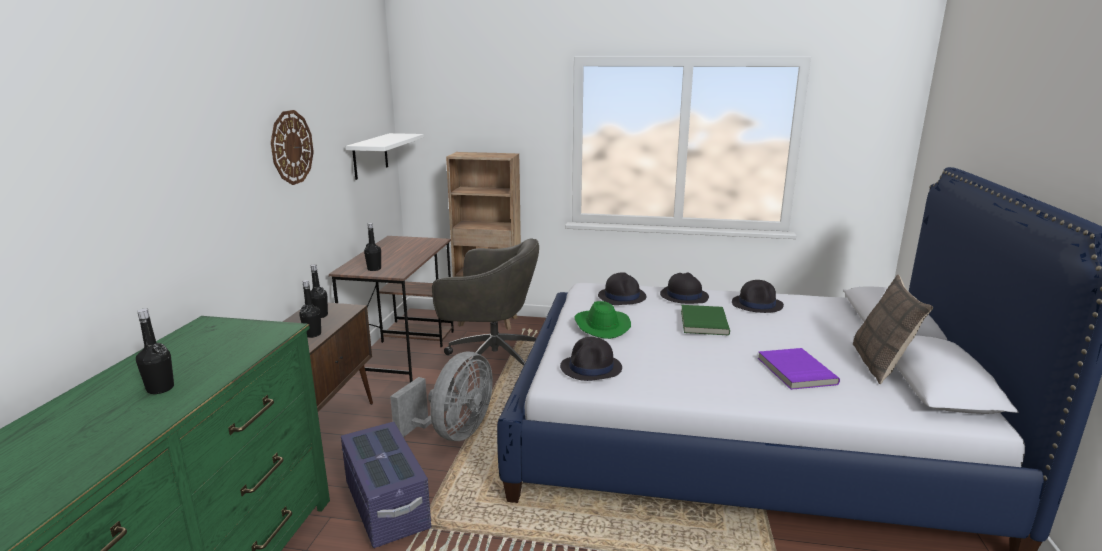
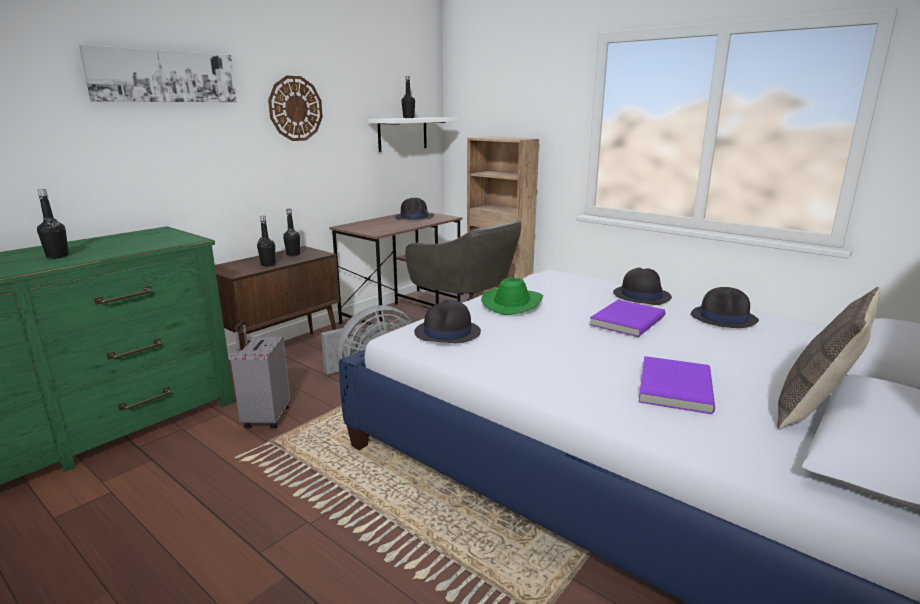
camera: 30 degrees right, 0 degrees up
(182, 134) = (164, 76): none -> picture
(374, 269) = (365, 228): black bottle -> black bottle (408, 118)
(387, 505) = (265, 418): purple storage box -> grey suitcase
(622, 296) = (569, 285): black hat -> black hat (414, 217)
(702, 322) = (625, 320): green book -> purple book

